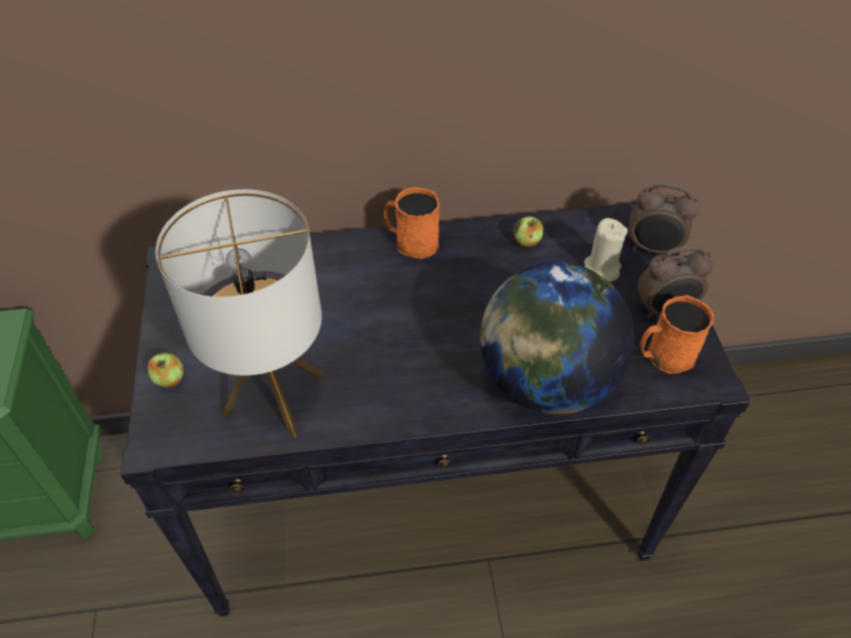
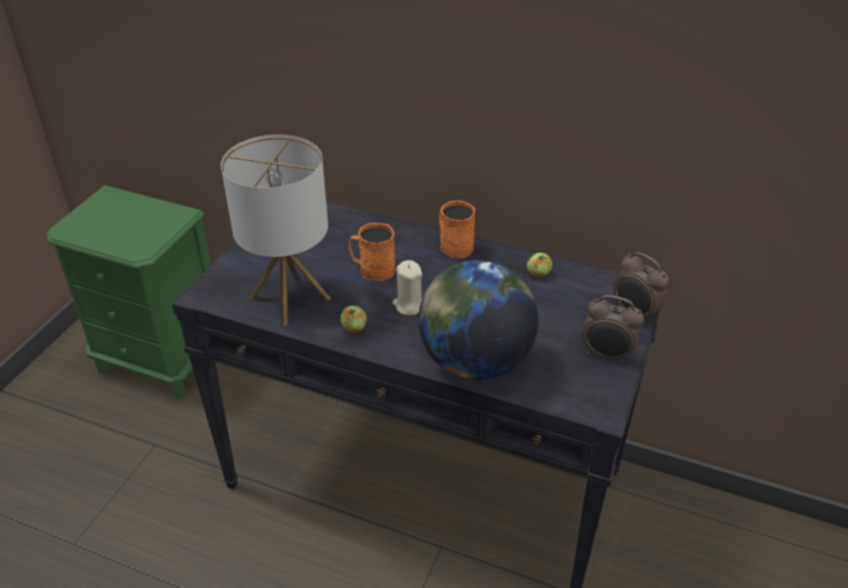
camera: 30 degrees right, 10 degrees down
(169, 379) = (237, 265): apple -> apple (354, 328)
(601, 269) = (580, 311): beige candle -> beige candle (408, 305)
(664, 356) = (579, 382): orange mug -> orange mug (372, 269)

